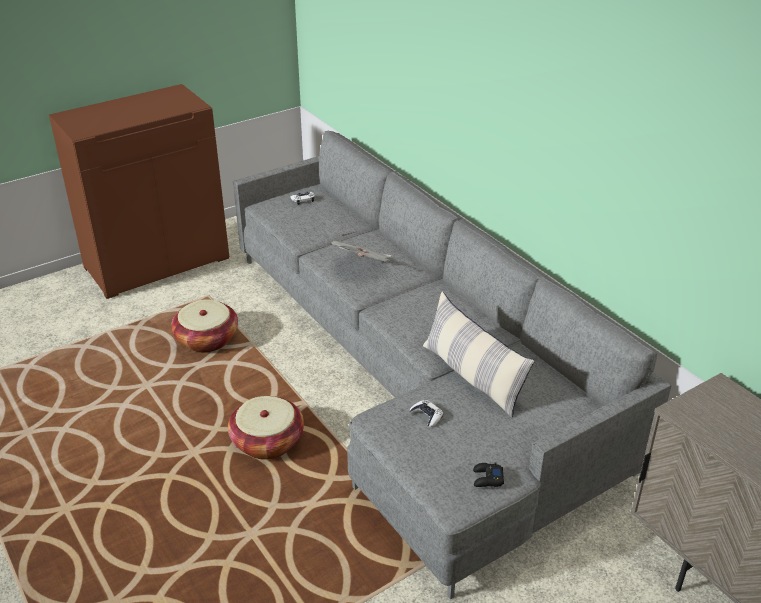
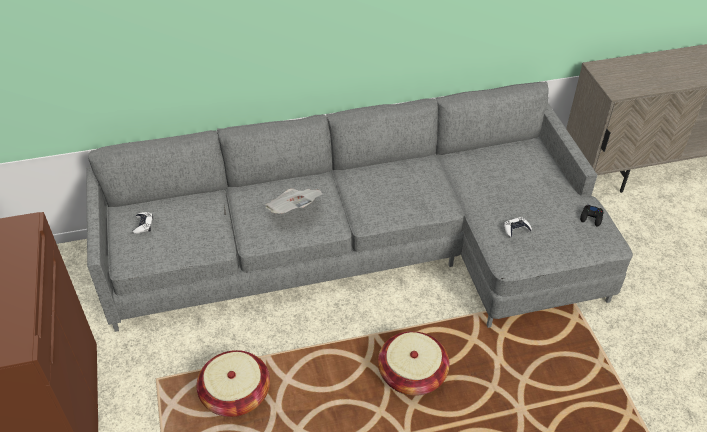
camera: 70 degrees left, 10 degrees up
(472, 376) = (477, 191): pillow -> none

